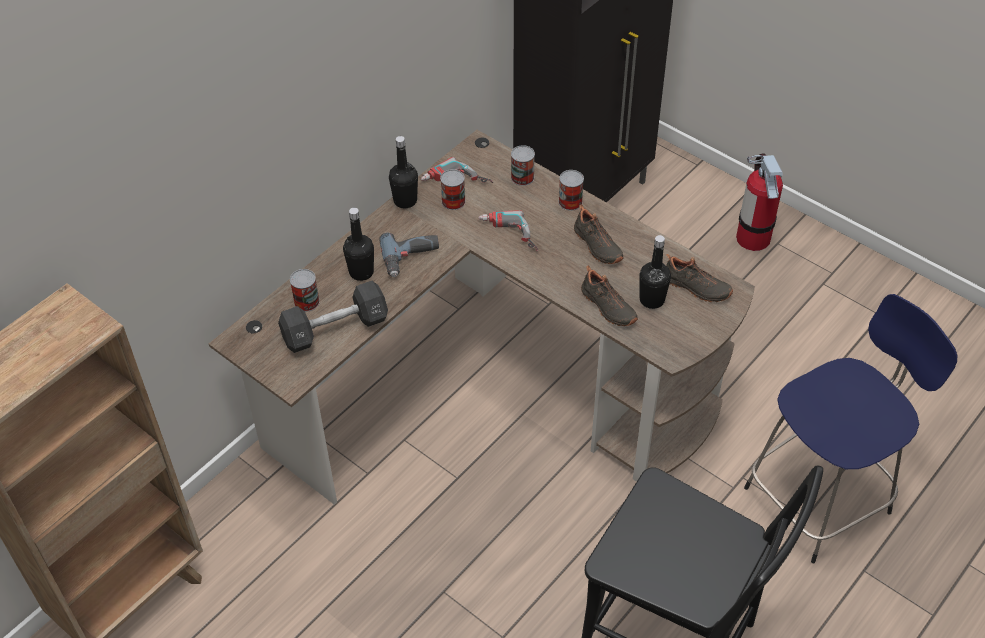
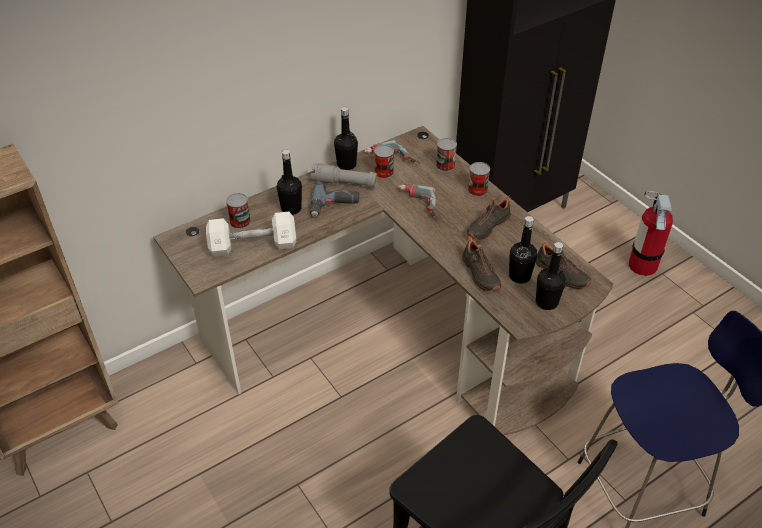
camera: 15 degrees right, 5 degrees down
(335, 329) = (253, 245): black dumbbell -> white dumbbell
(412, 225) = (344, 183): none -> grey flashlight
(596, 246) = (487, 226): black shoe -> black shoe turned 60 degrees clockwise
(690, 324) = (546, 302): none -> black bottle

